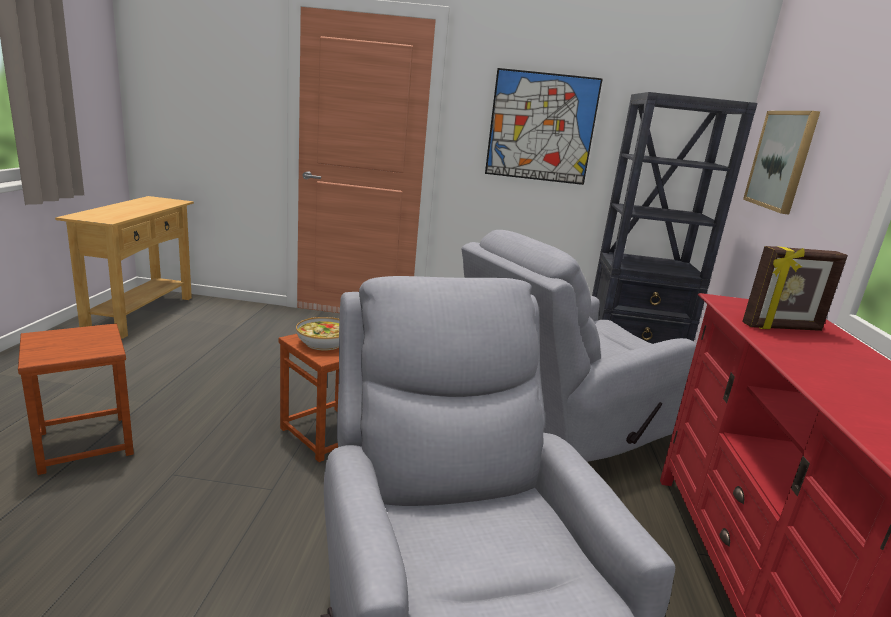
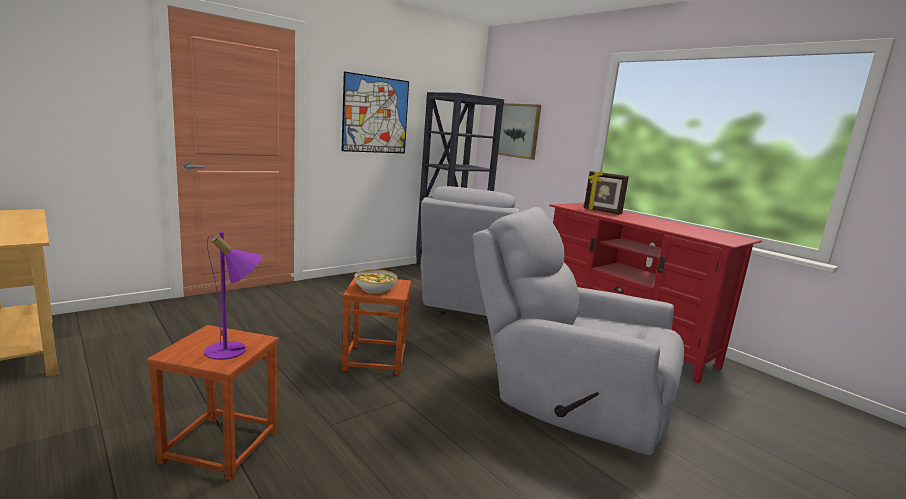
camera: 45 degrees left, 5 degrees down
(70, 351) = (233, 351): none -> purple table lamp
(782, 328) = (602, 211): picture frame -> picture frame turned 90 degrees clockwise

